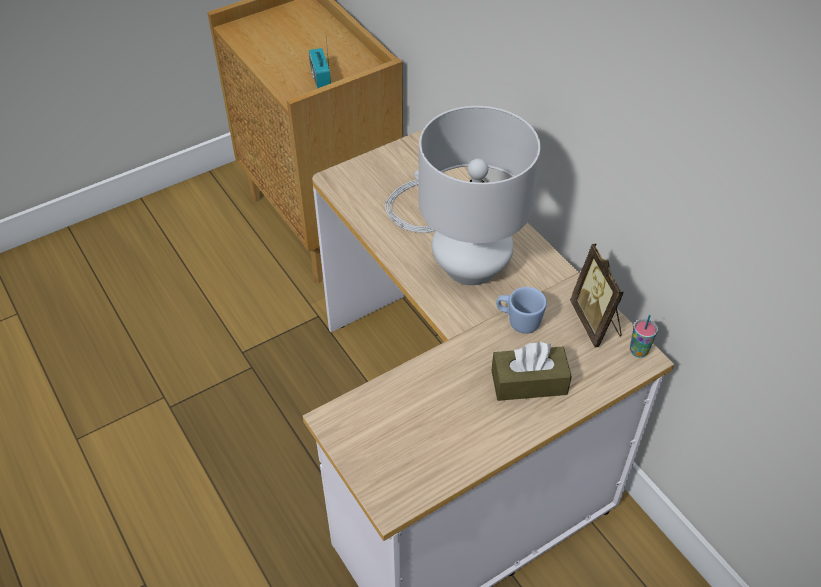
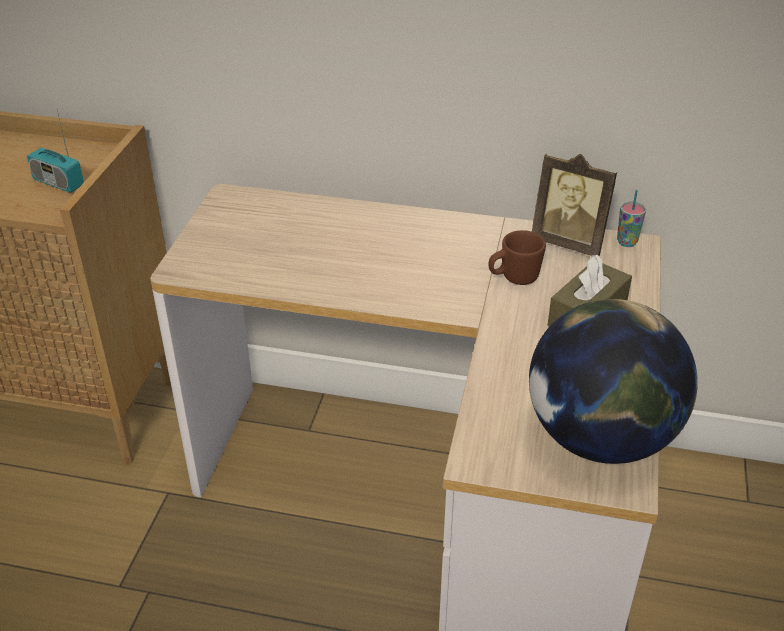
camera: 45 degrees left, 10 degrees down
(416, 465) = (600, 438): none -> globe
(452, 242) = (370, 255): white table lamp -> none
(518, 322) = (513, 278): blue mug -> brown mug

